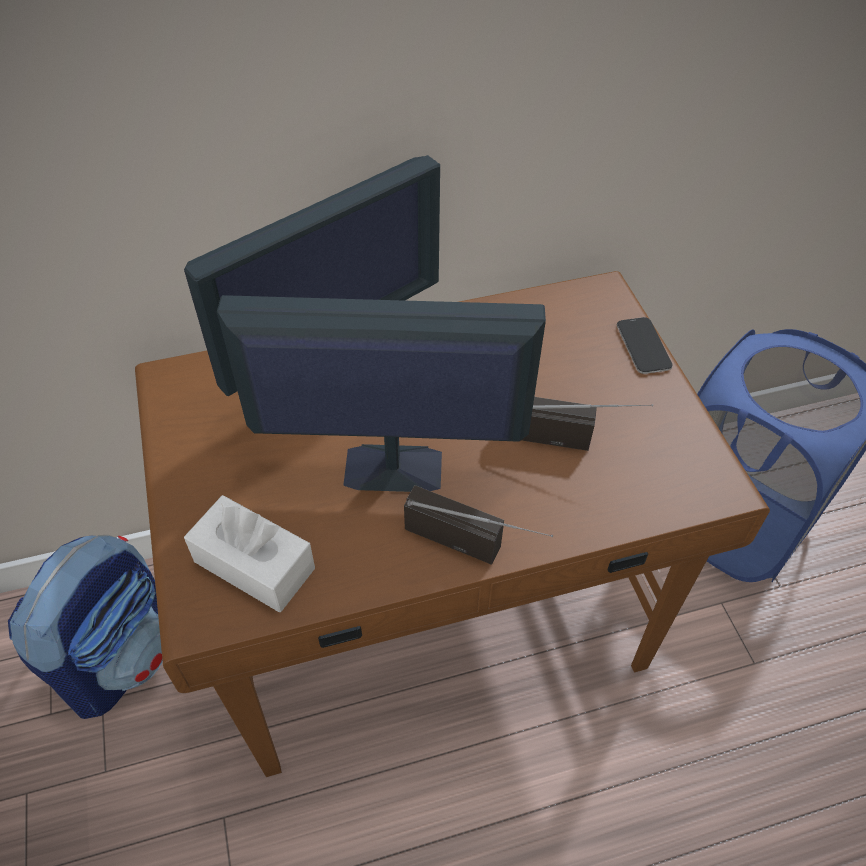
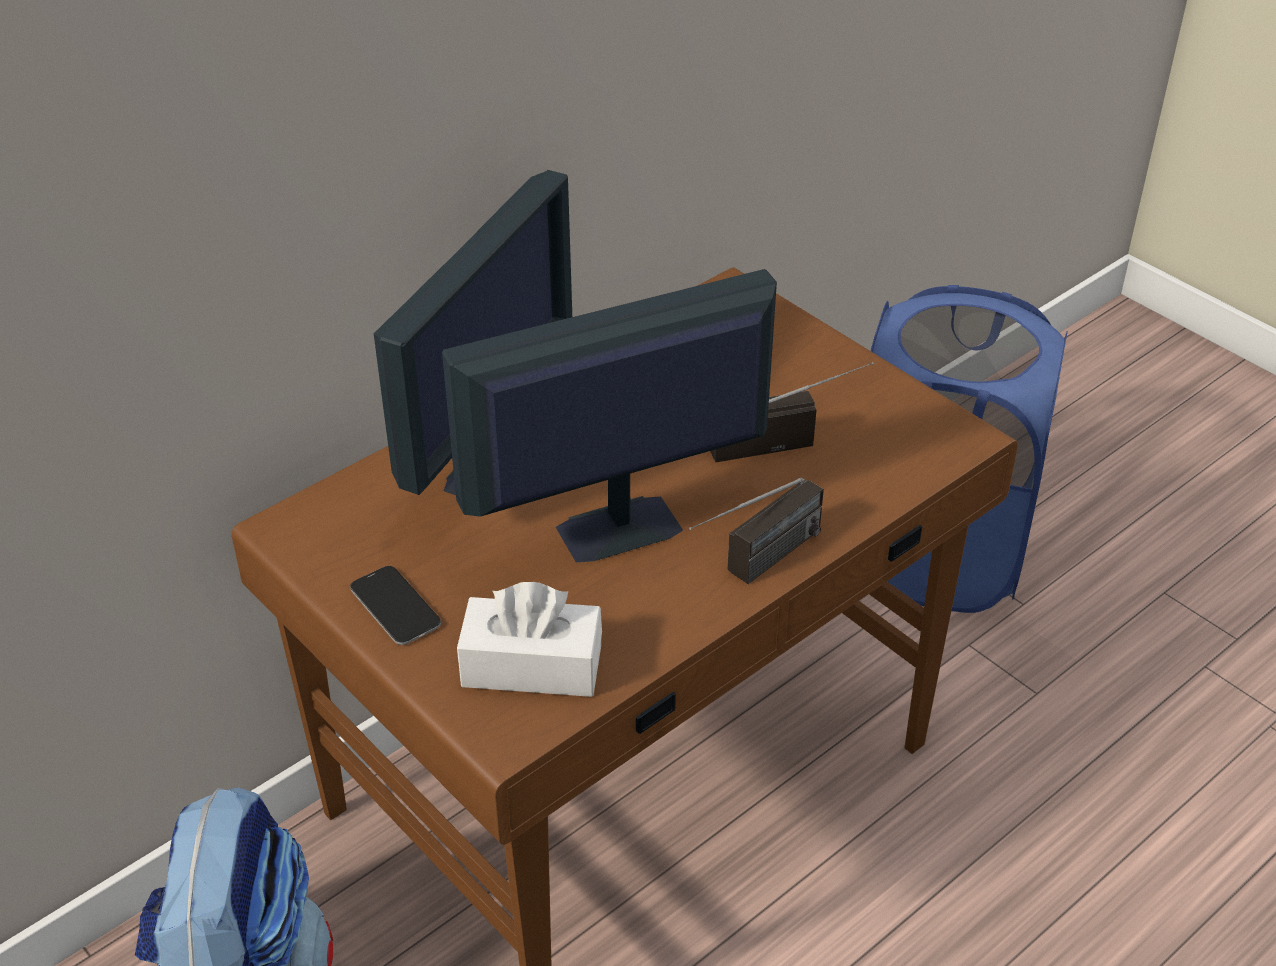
camera: 25 degrees left, 10 degrees down
(477, 545) = (756, 567): radio -> radio turned 135 degrees clockwise
(643, 346) = (807, 332): phone -> phone (395, 607)

